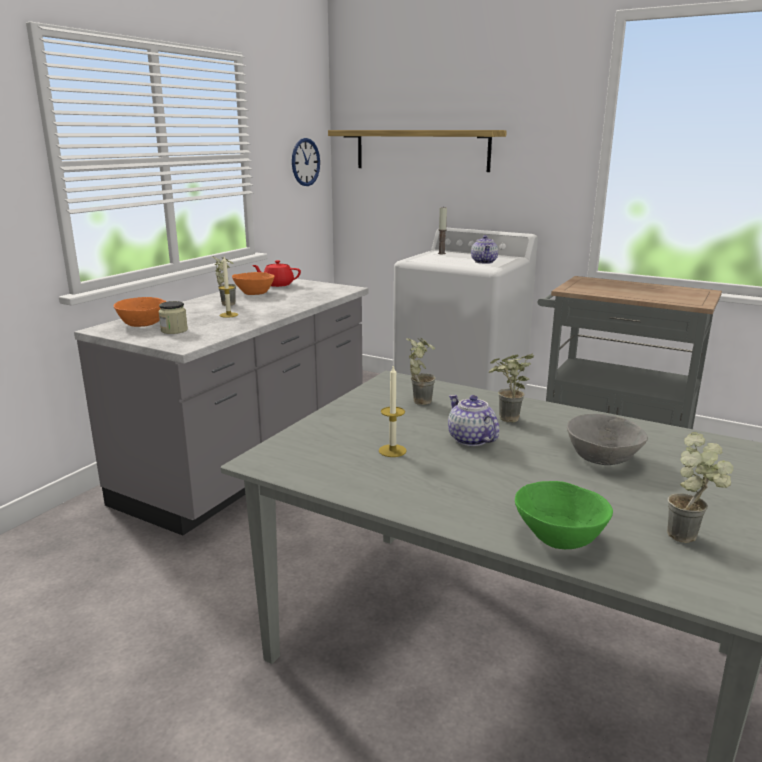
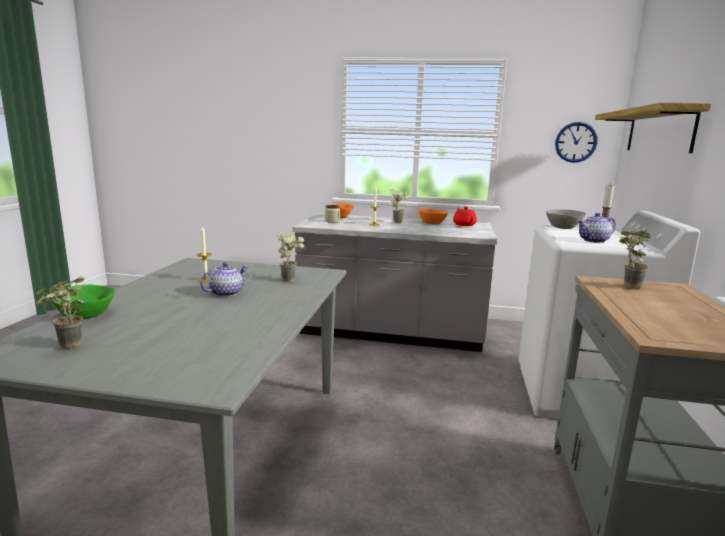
camera: 70 degrees right, 5 degrees down
(505, 420) = (262, 300): potted plant -> potted plant (626, 286)
(601, 458) = (197, 326): grey bowl -> grey bowl (562, 227)

